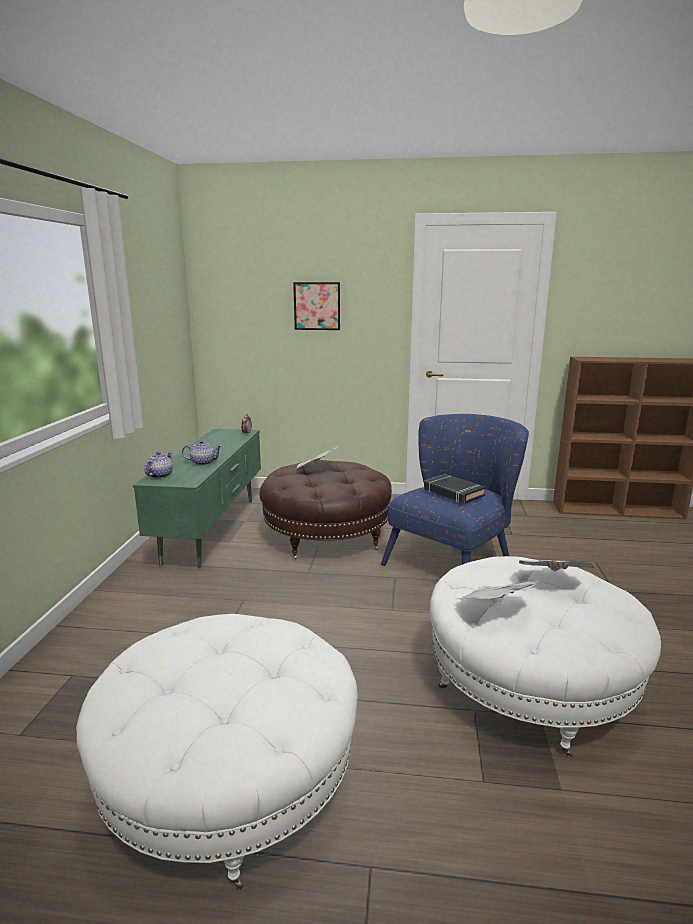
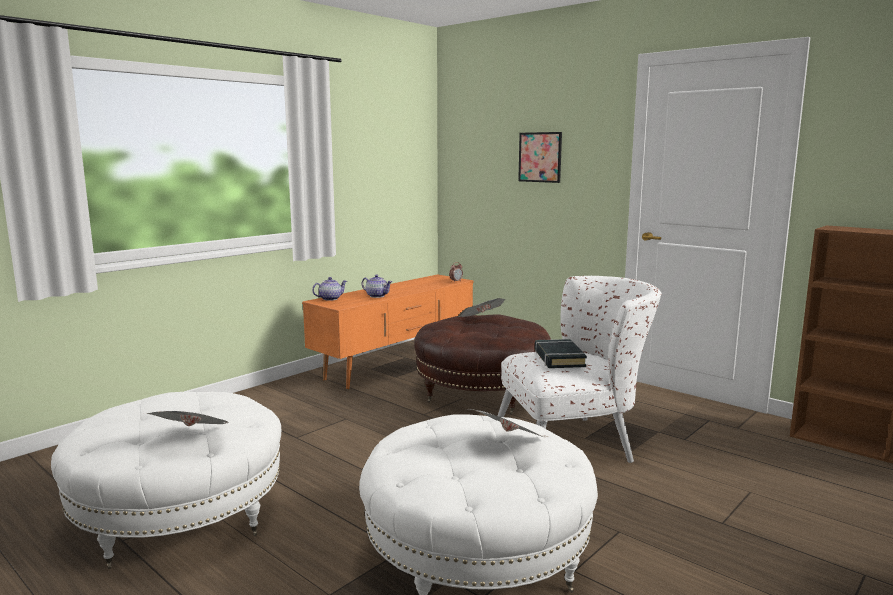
camera: 35 degrees right, 5 degrees down
(212, 530) = (395, 365): green tv stand -> orange tv stand
(455, 560) = (576, 443): blue armchair -> white armchair
(495, 609) = (417, 446): newspaper -> newspaper (193, 439)

